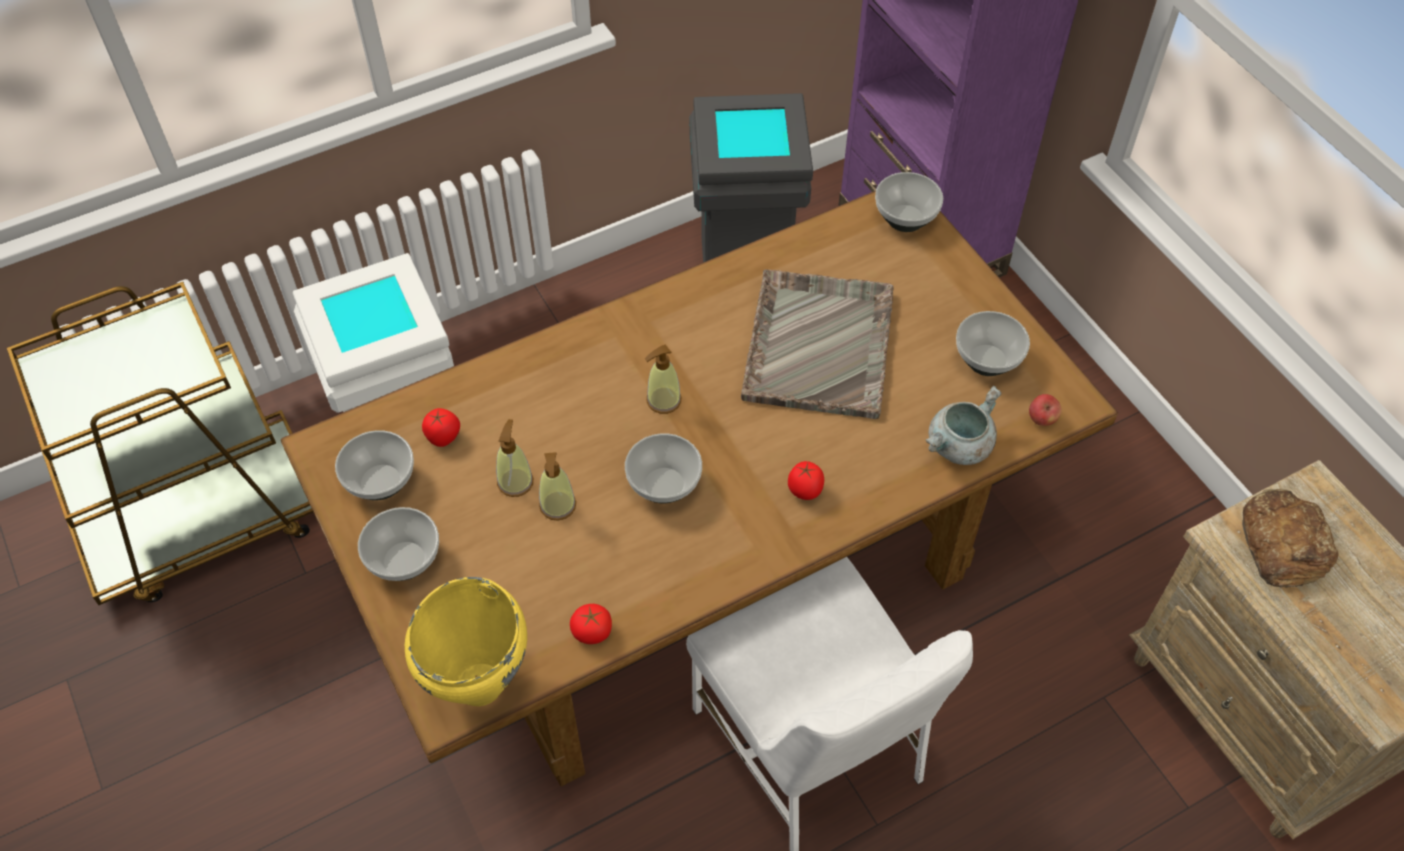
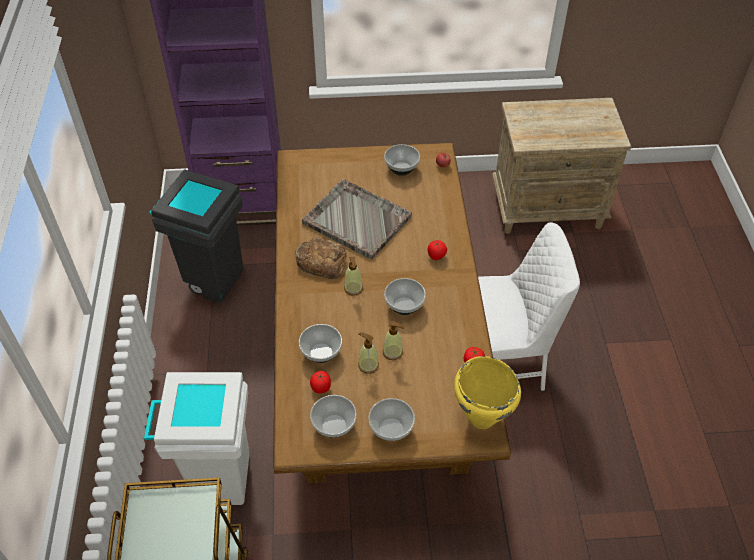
camera: 65 degrees left, 5 degrees down
(906, 218) = (302, 161): bowl -> bowl (321, 352)
(959, 447) = (442, 196): grey cooking pot -> none
(1283, 544) = (535, 128): bread -> bread (321, 262)

